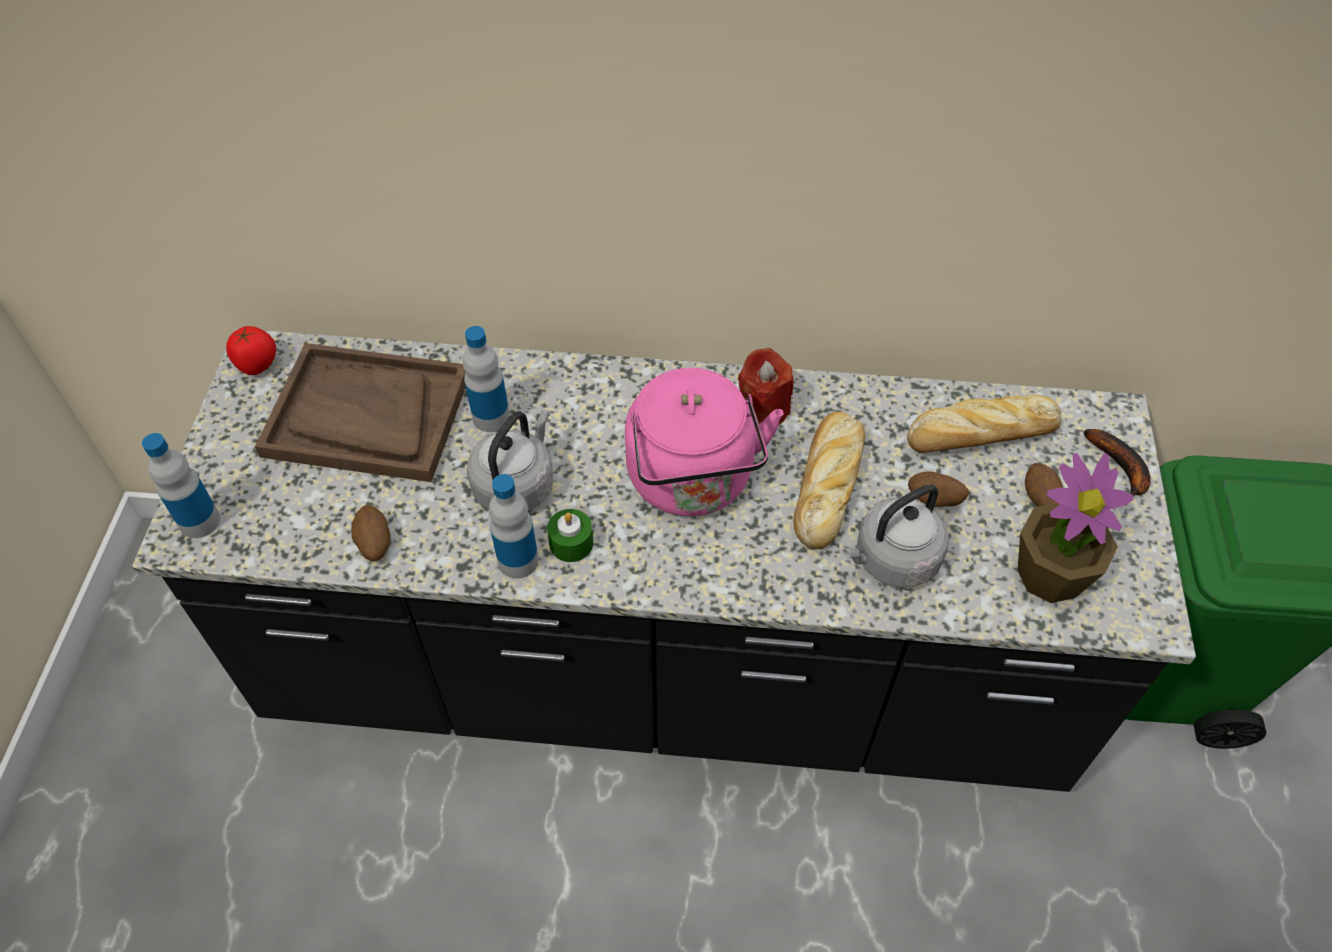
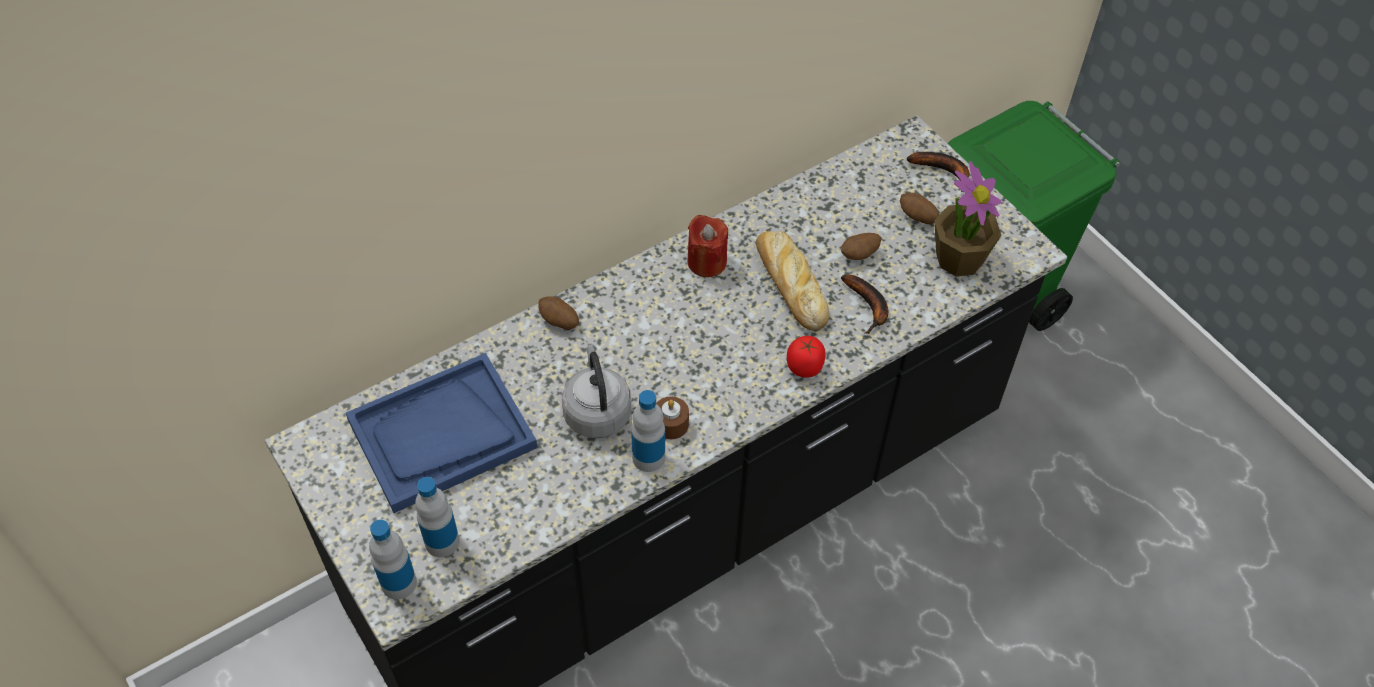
camera: 40 degrees left, 0 degrees up
(258, 365) = (317, 453): tomato -> tomato (804, 368)
(366, 416) = (442, 435): brown tray -> blue tray
(374, 544) = (541, 512): potato -> potato (559, 322)
(491, 417) = (532, 379): bottle -> bottle (442, 541)
(571, 543) = (671, 424): green candle -> brown candle
(693, 482) = (709, 336): pink kettle -> none
(892, 560) = (869, 307): grey kettle -> banana
(979, 434) = (848, 197): bread -> none

